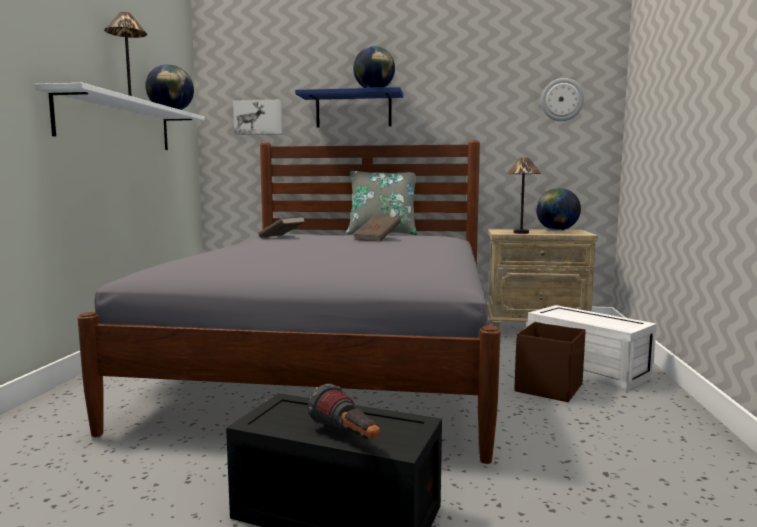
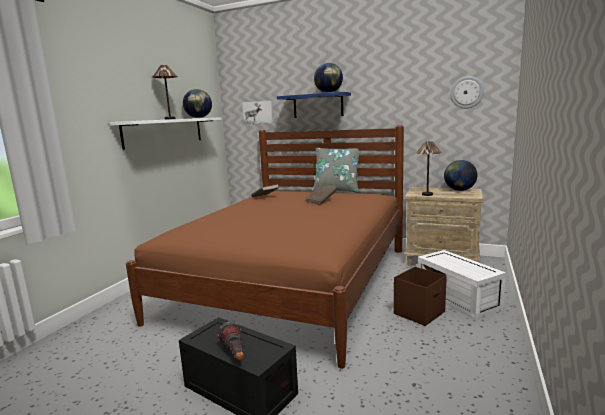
camera: 15 degrees right, 5 degrees up
(338, 362) = (293, 282): grey bed -> brown bed

